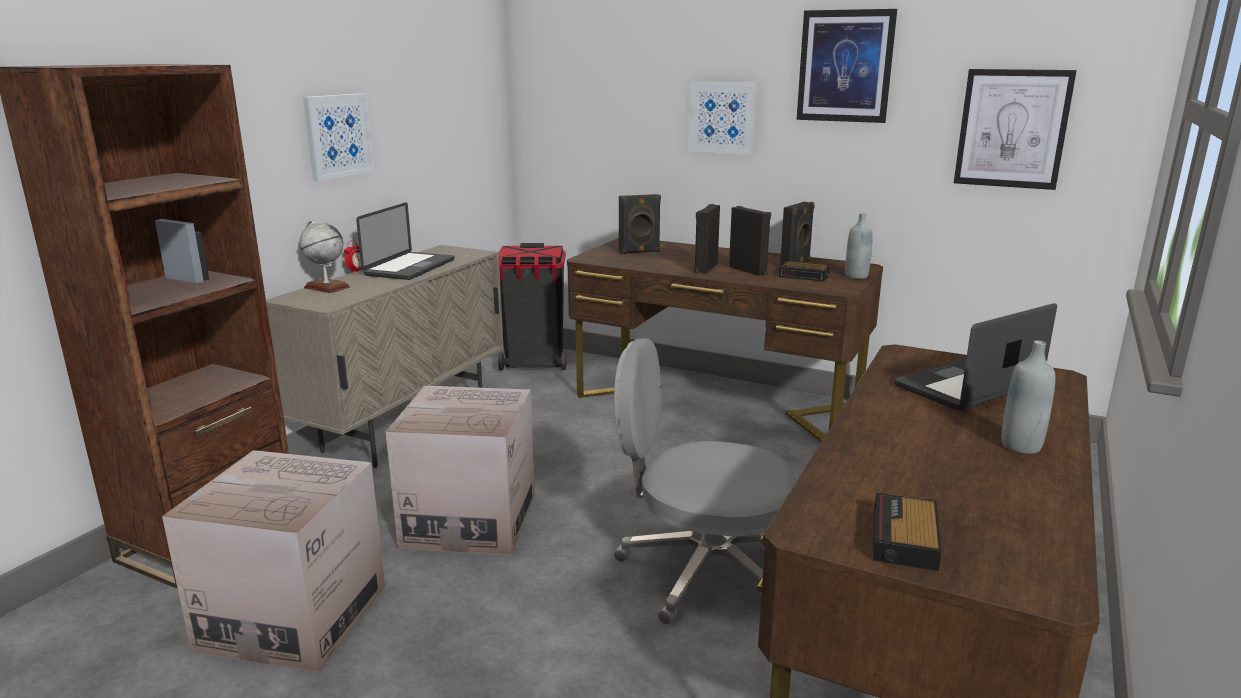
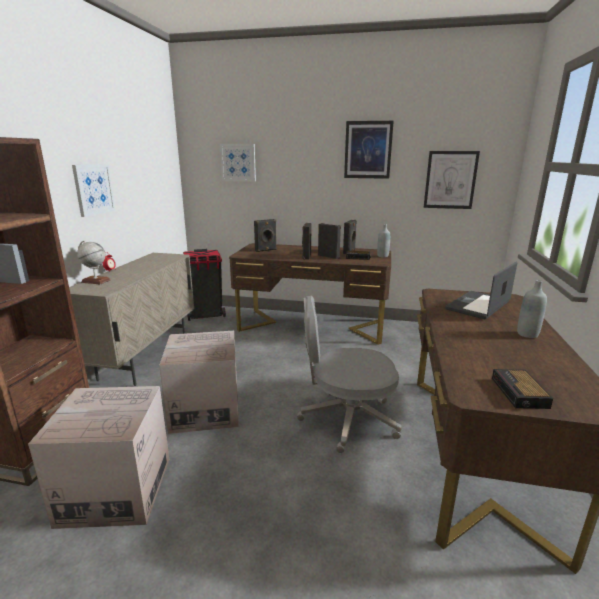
camera: 15 degrees left, 0 degrees up
(410, 267) = (142, 266): laptop -> none
(723, 117) = (304, 177): picture -> picture (238, 162)

